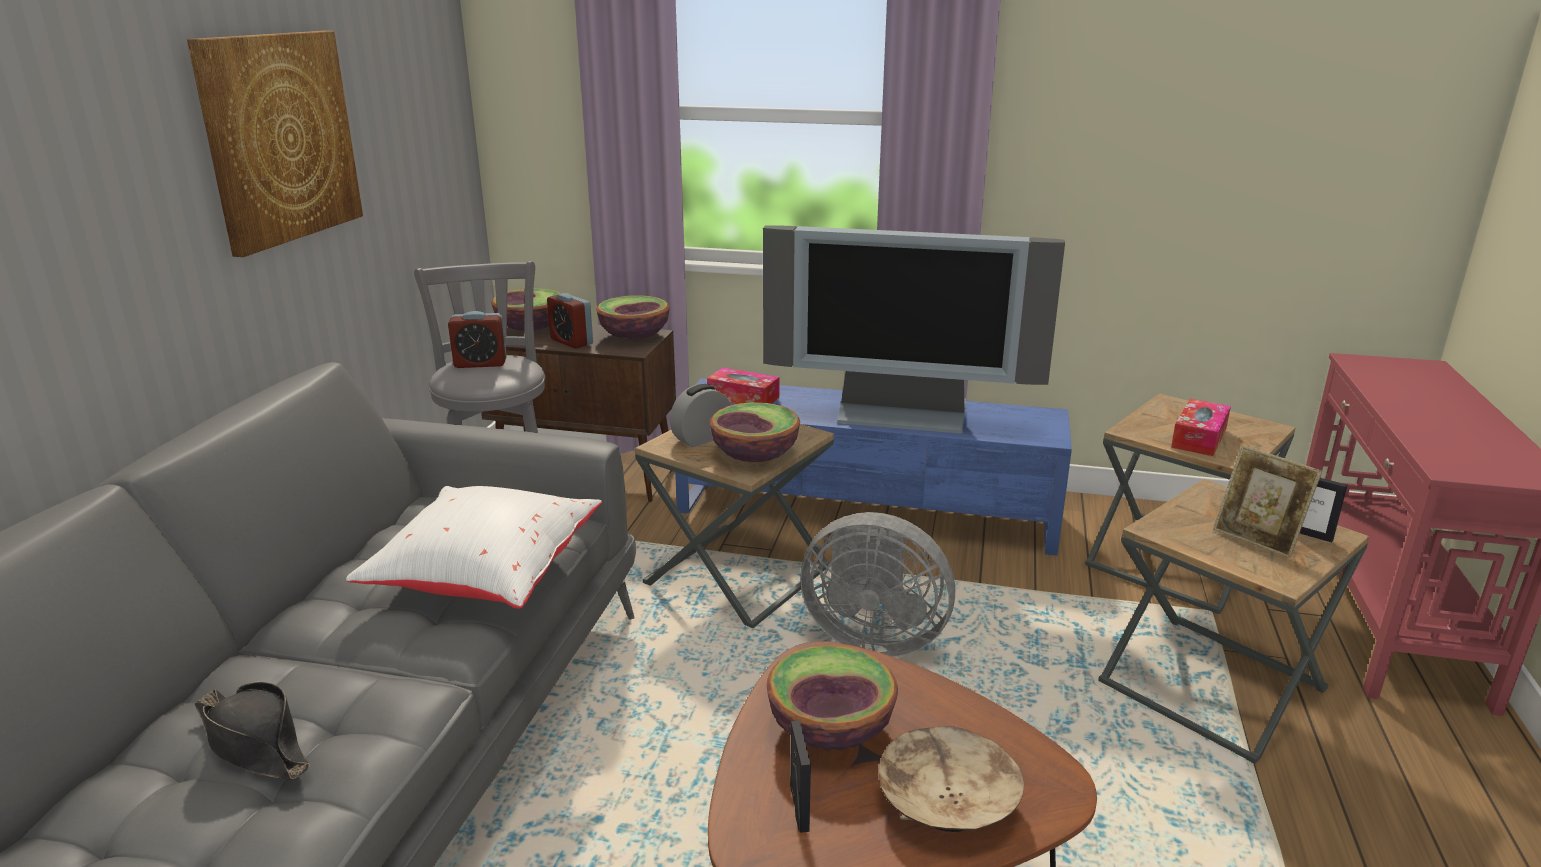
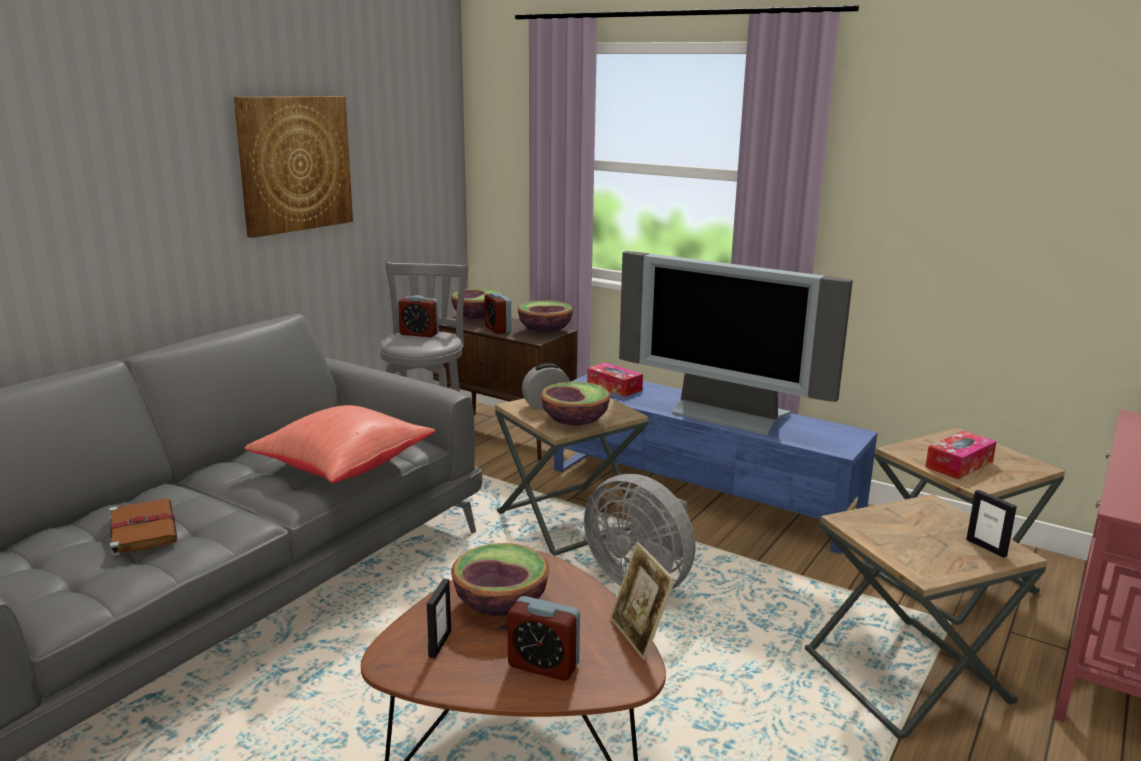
camera: 20 degrees right, 5 degrees down
(254, 744) = (142, 529): black hat -> brown book
(485, 575) = (342, 466): white pillow -> red pillow
(947, 802) = (543, 665): beige bowl -> alarm clock
(1257, 539) = (933, 543): picture frame -> picture frame (639, 636)

